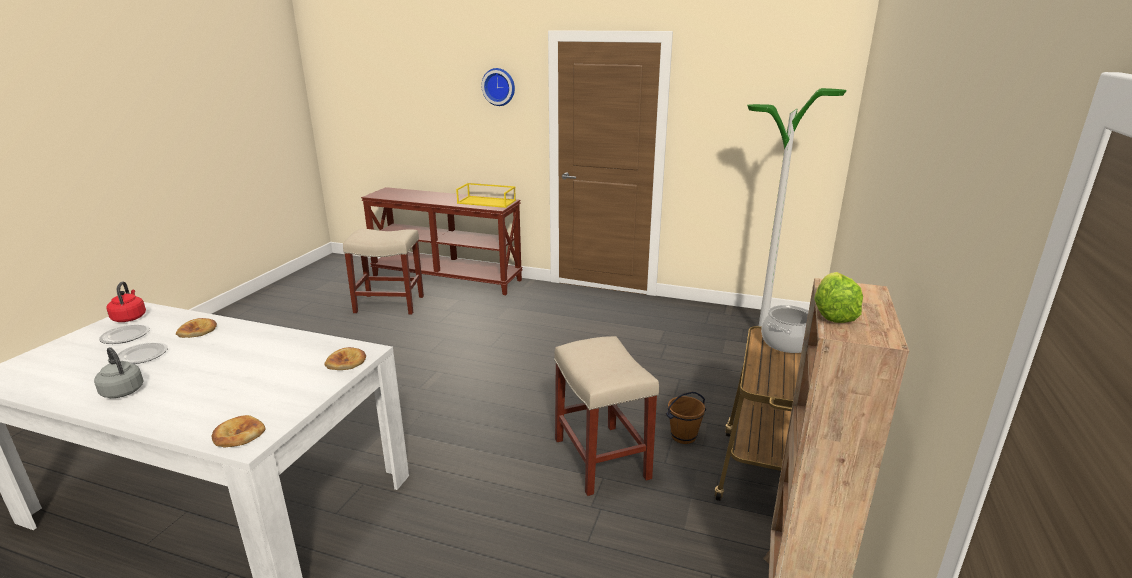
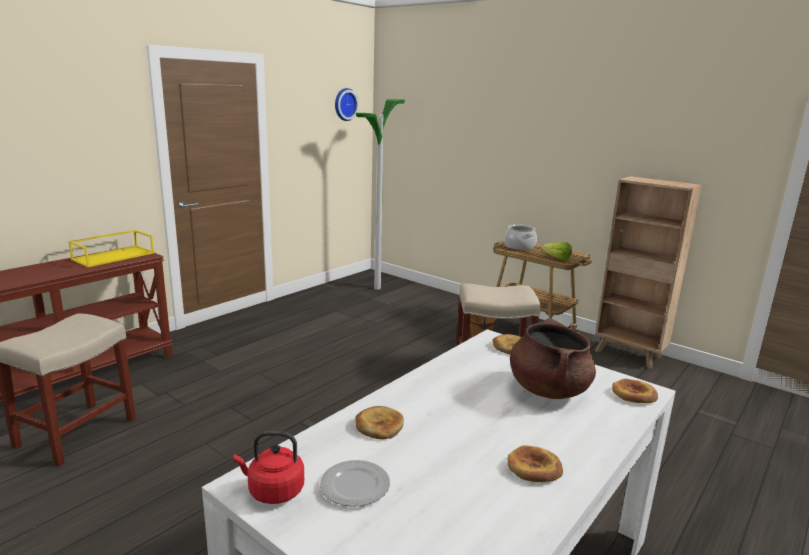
camera: 70 degrees left, 5 degrees down
(122, 390) = (534, 468): grey kettle -> bread
(142, 356) = (436, 463): plate -> none
(252, 387) = (548, 389): none -> brown cooking pot
(499, 86) = (89, 111): wall clock -> wall clock (344, 104)
(834, 311) = (662, 183): lettuce -> lettuce (555, 258)

